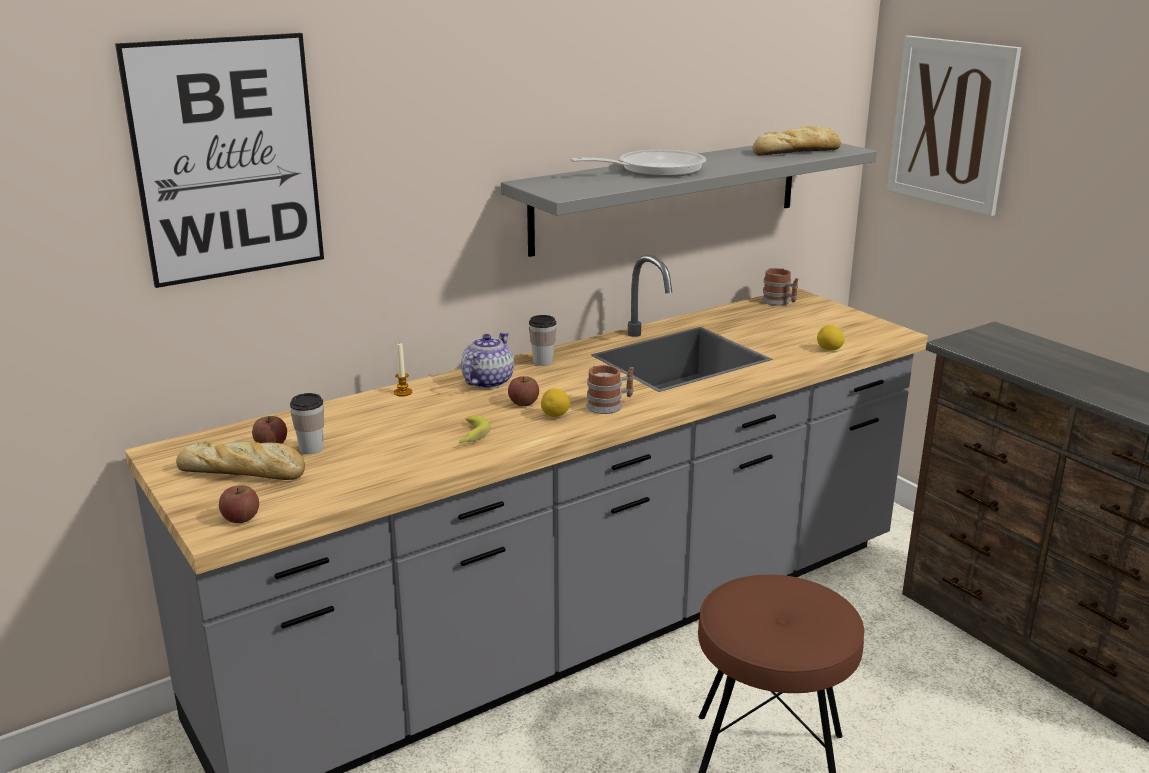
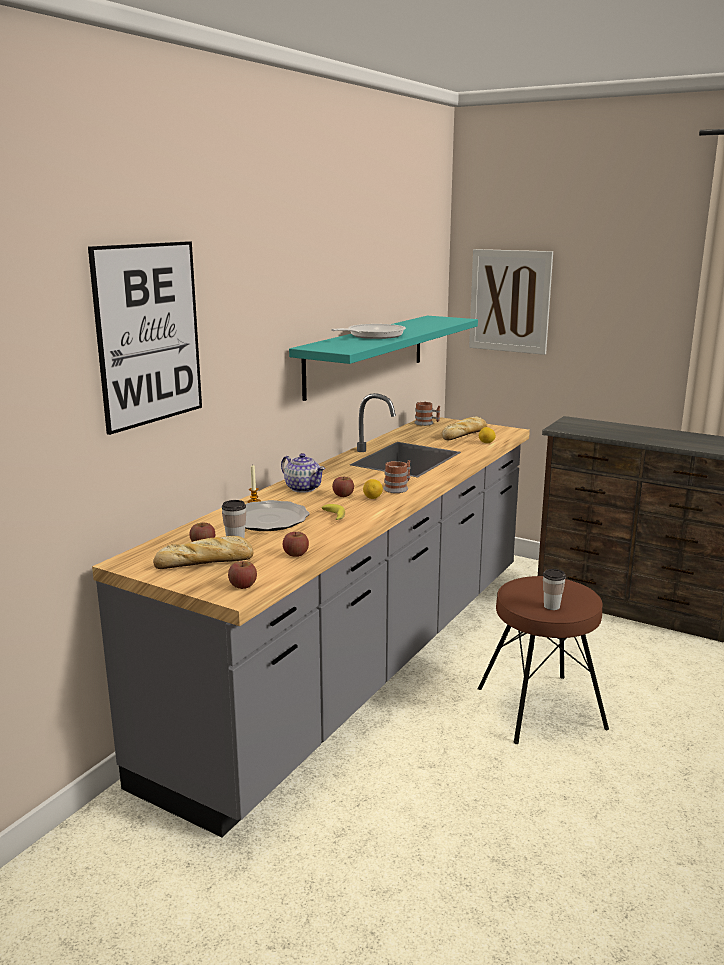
camera: 25 degrees left, 5 degrees down
(356, 484) = (296, 554): none -> apple
(388, 423) = (268, 519): none -> plate
(487, 382) = (303, 488): teapot -> teapot turned 135 degrees clockwise
(543, 362) = (324, 472): cup -> cup (551, 606)
(669, 194) = (366, 354): grey shelf -> turquoise shelf
(798, 151) = (436, 322): bread -> bread (465, 434)

